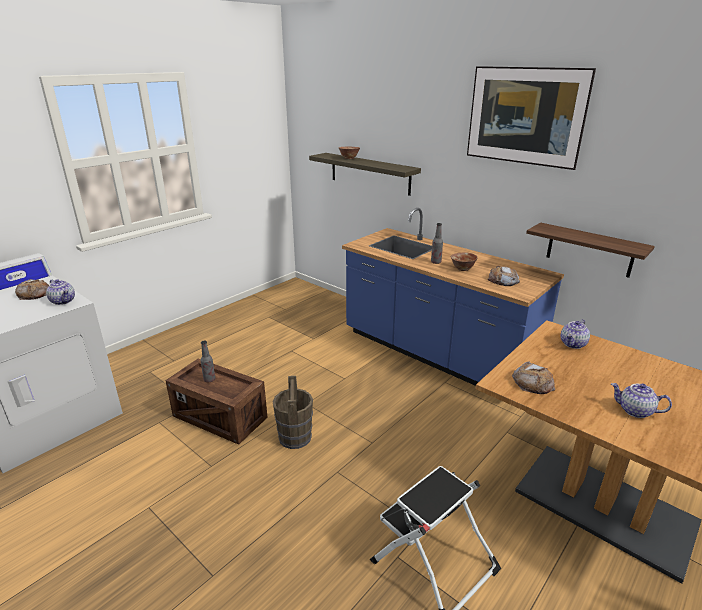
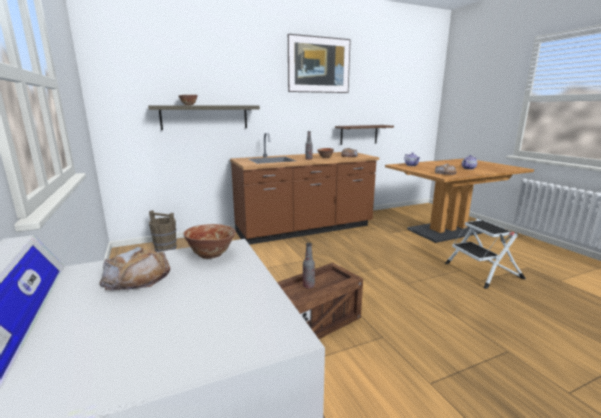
camera: 65 degrees left, 10 degrees down
(63, 301) = (211, 254): teapot -> bowl
(295, 437) = (363, 291): brown bucket -> brown bucket (165, 248)
(436, 354) = (305, 229): blue counter -> brown counter

